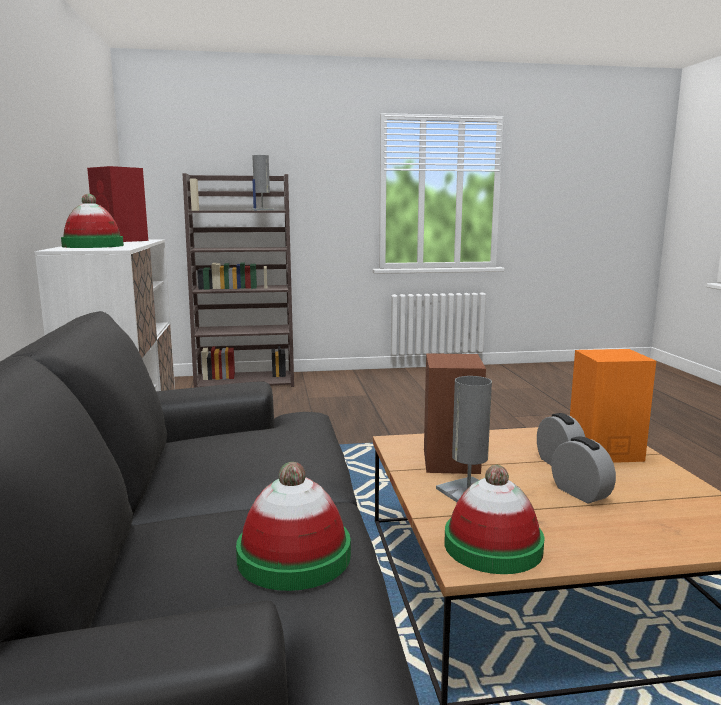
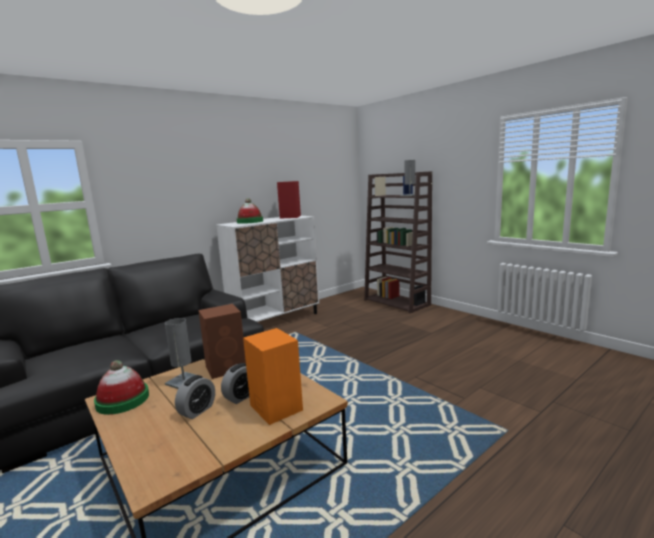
camera: 60 degrees right, 0 degrees up
(294, 556) = (74, 359): hat -> none

